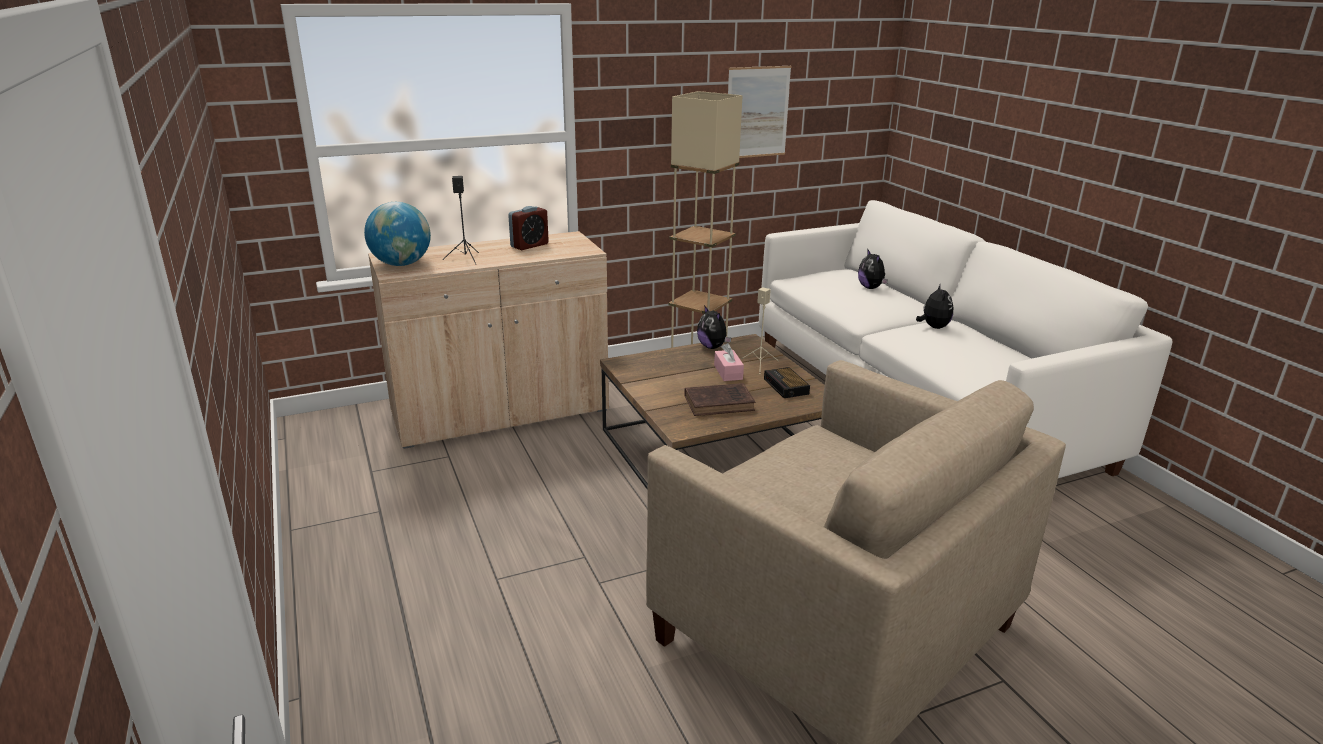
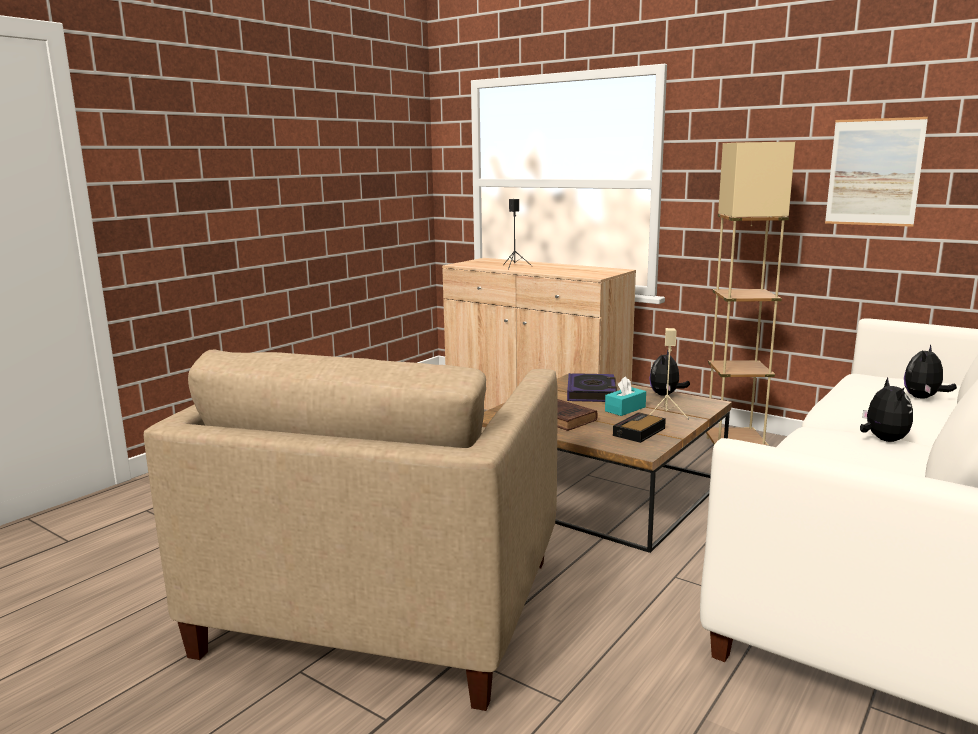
camera: 60 degrees right, 10 degrees down
(401, 264) = (477, 263): globe -> none
(529, 245) = (572, 269): alarm clock -> none
(670, 370) = (591, 393): none -> book
(728, 372) = (625, 409): pink tissue box -> turquoise tissue box
(933, 327) = (883, 440): plush toy -> plush toy turned 60 degrees counterclockwise

